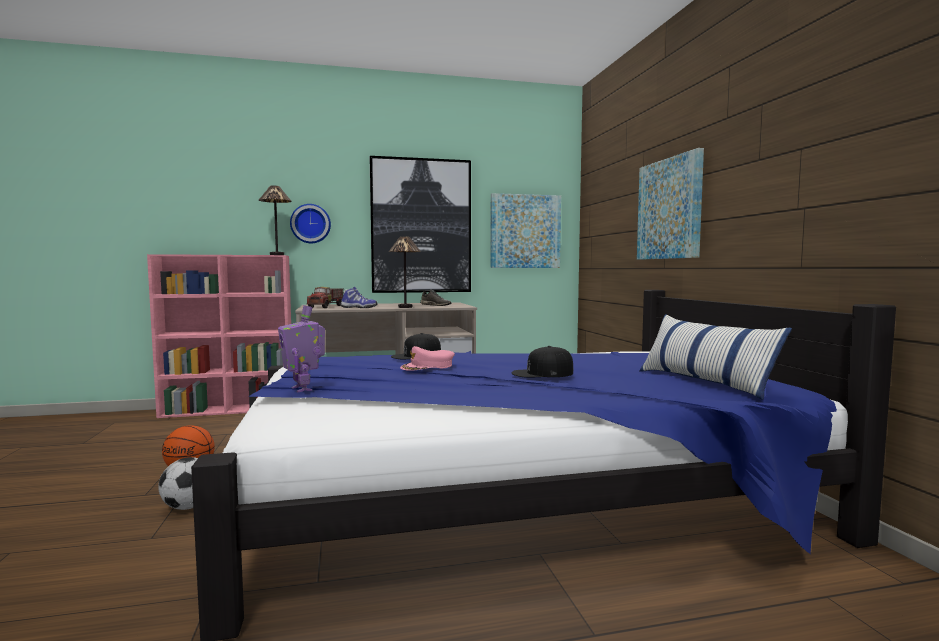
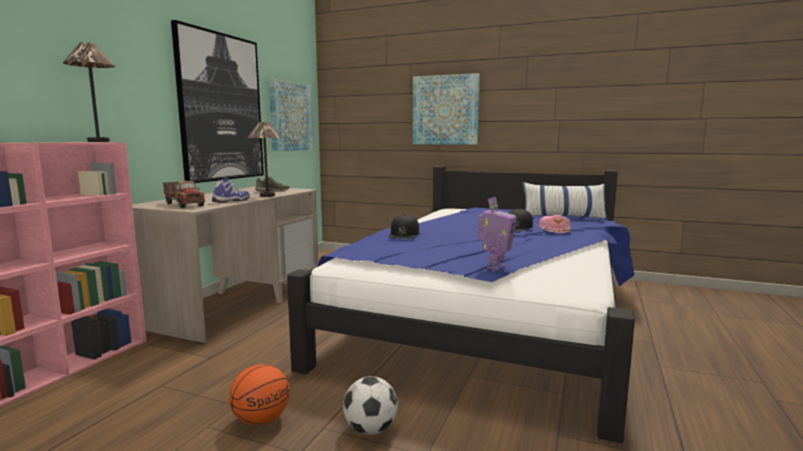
camera: 55 degrees left, 5 degrees up
(303, 389) = (494, 267): toy robot -> toy robot turned 60 degrees counterclockwise
(310, 223) = (114, 98): wall clock -> none
(428, 366) = (458, 237): pink cap -> pink cap (555, 228)

